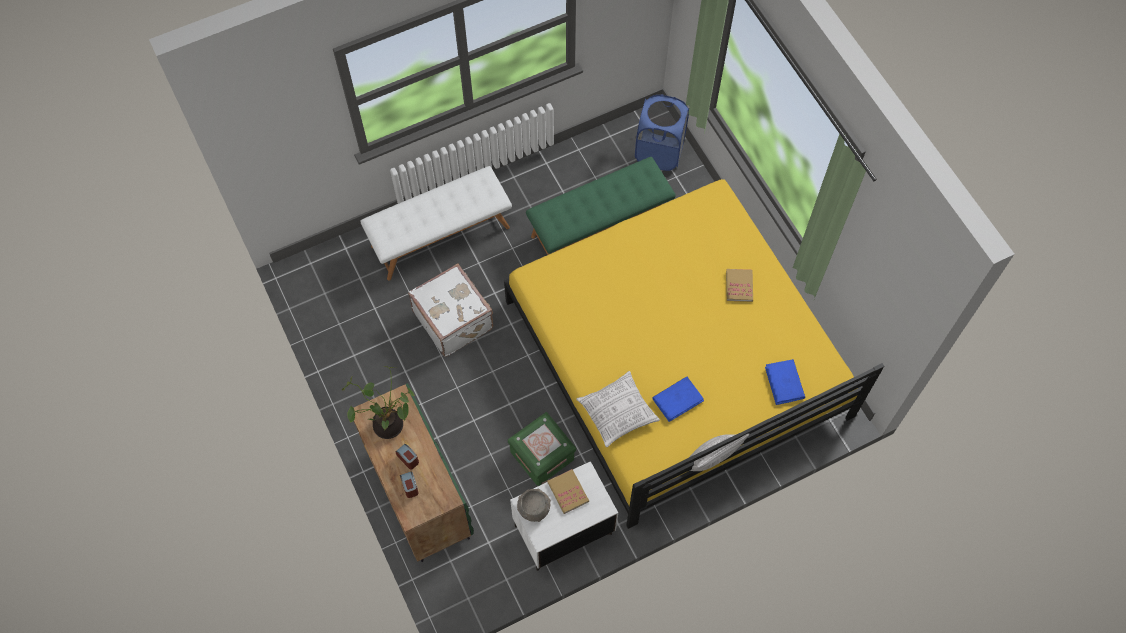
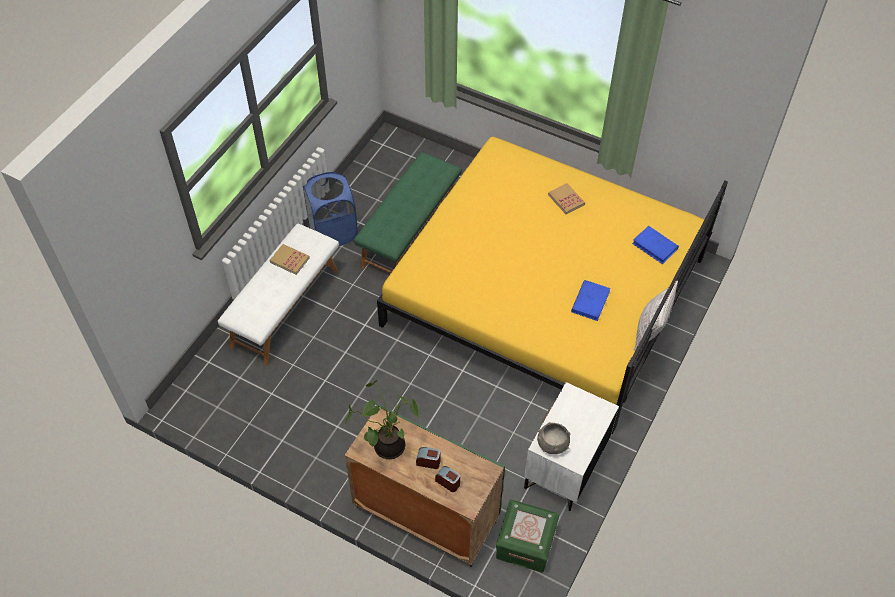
camera: 35 degrees left, 10 degrees down
(454, 319) = (347, 363): white suitcase -> none
(542, 455) = (502, 422): green storage box -> green storage box (525, 543)
(568, 492) = (568, 415): book -> book (289, 260)
(617, 413) = (553, 338): pillow -> none
(659, 152) = (413, 158): blue laundry basket -> blue laundry basket (333, 232)

